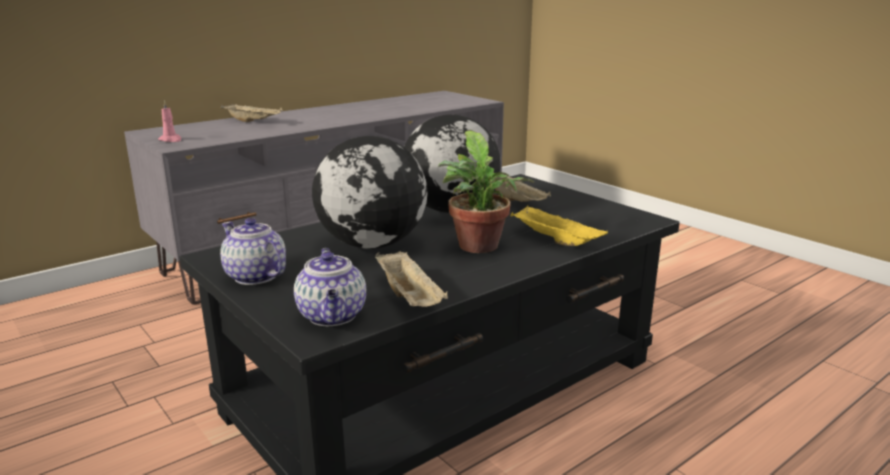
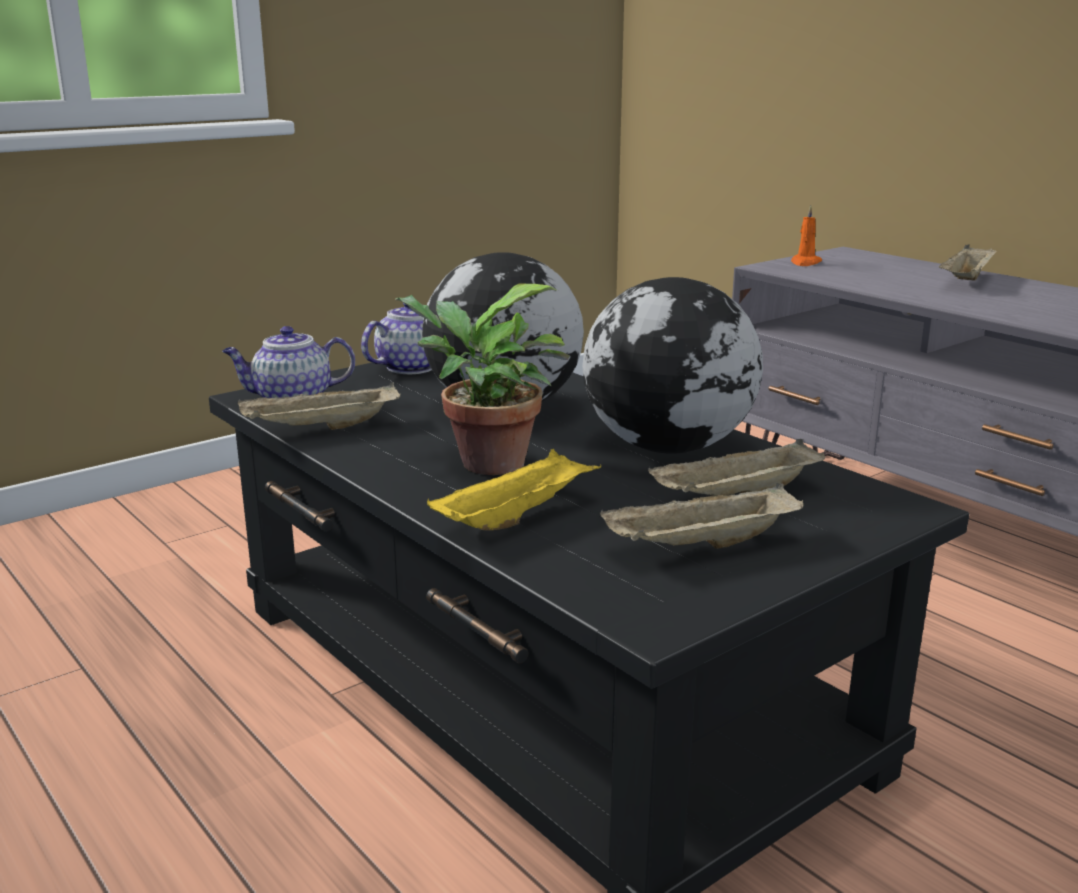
camera: 90 degrees right, 0 degrees up
(171, 140) = (805, 263): pink candle -> orange candle
(574, 210) = (700, 546): none -> beige tray

